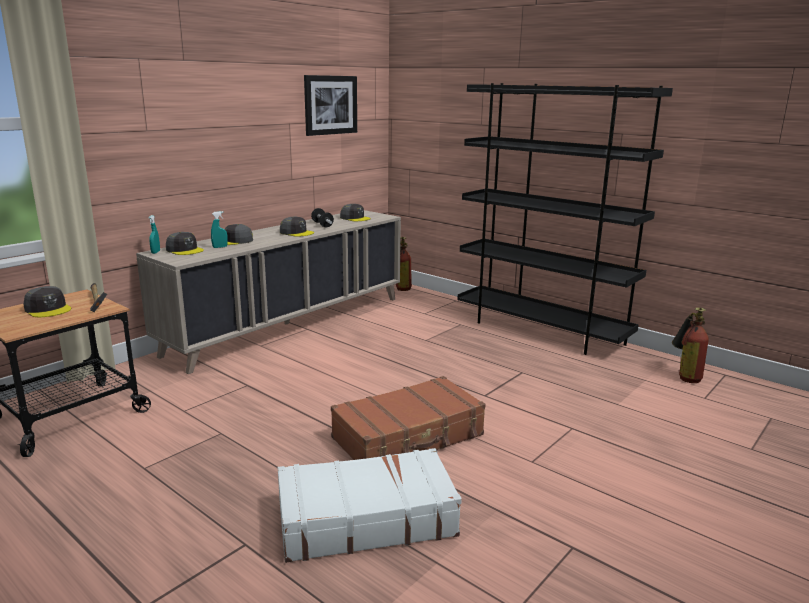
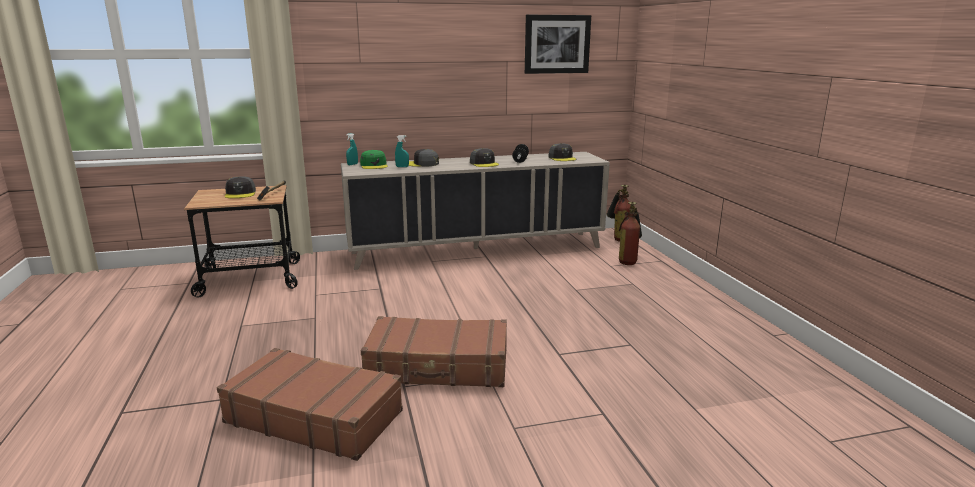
camera: 35 degrees right, 0 degrees up
(185, 250) = (374, 165): grey cap -> green cap
(365, 519) = (314, 416): white suitcase -> brown suitcase
(541, 331) = (715, 311): black bookcase -> none
(685, 375) = (840, 408): fire extinguisher -> fire extinguisher (629, 260)

